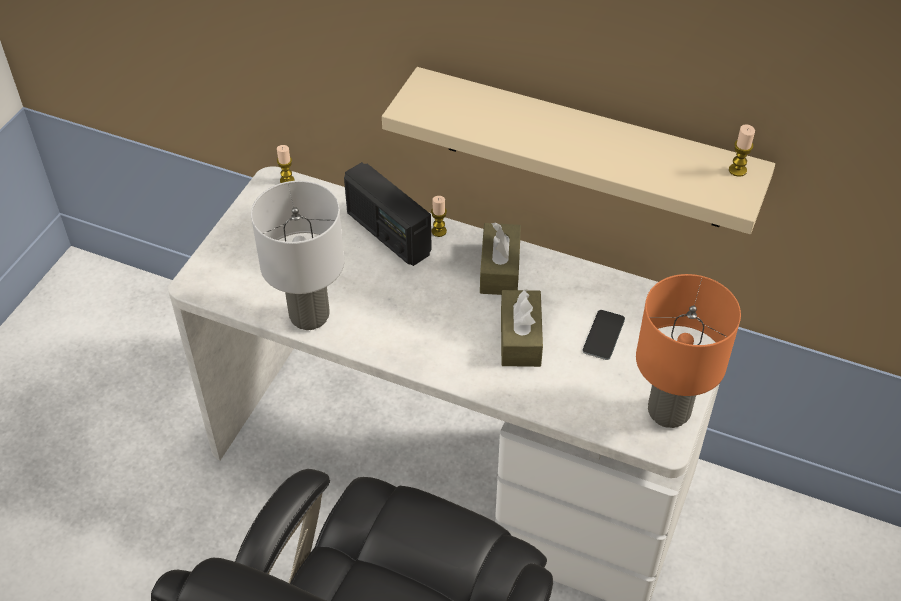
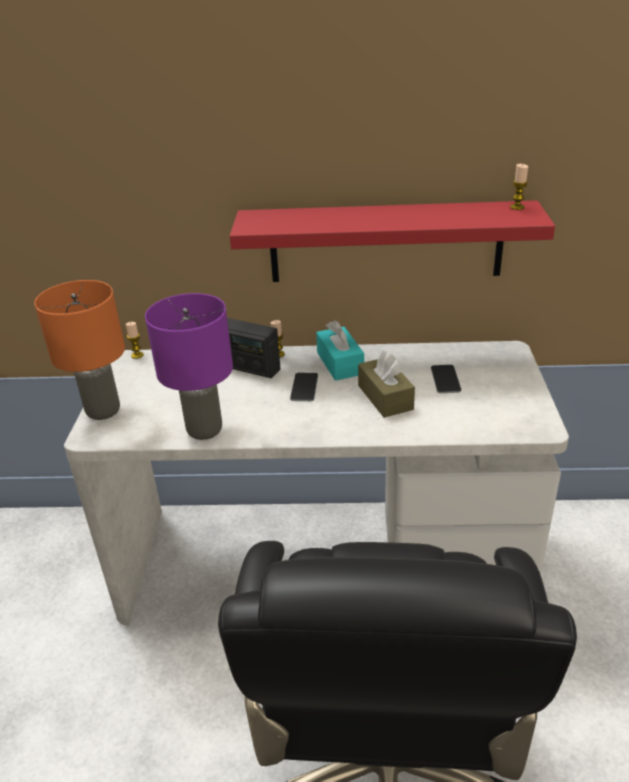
camera: 20 degrees left, 15 degrees down
(311, 315) = (205, 429): white table lamp -> purple table lamp
(441, 292) = (304, 387): none -> phone
(500, 269) = (340, 363): brown tissue box -> turquoise tissue box
(584, 150) = (385, 242): beige shelf -> red shelf
(670, 412) = (530, 409): orange table lamp -> orange table lamp (105, 410)

